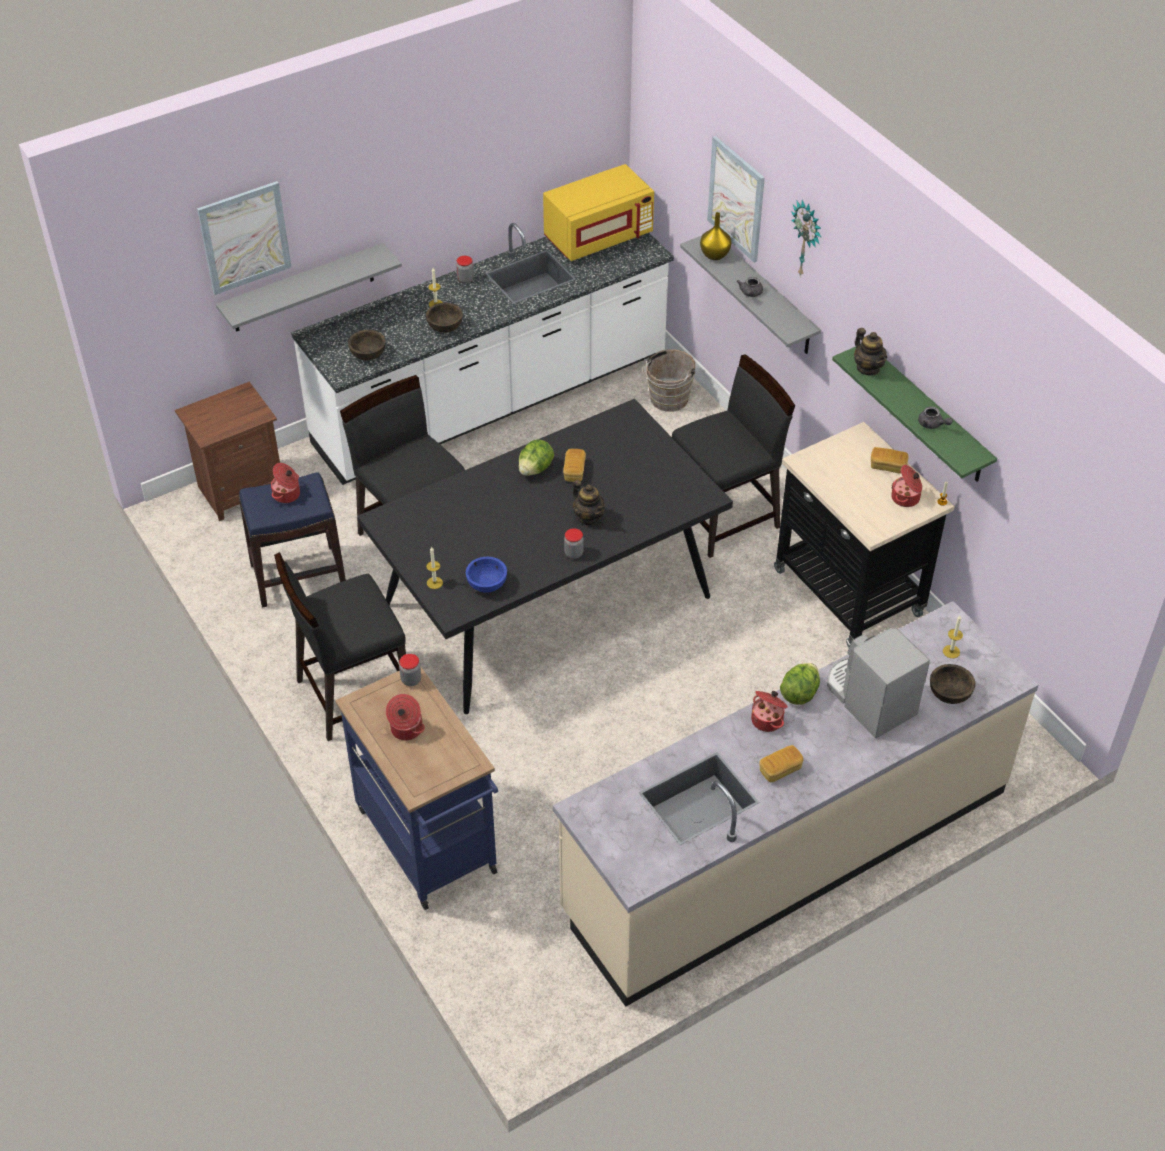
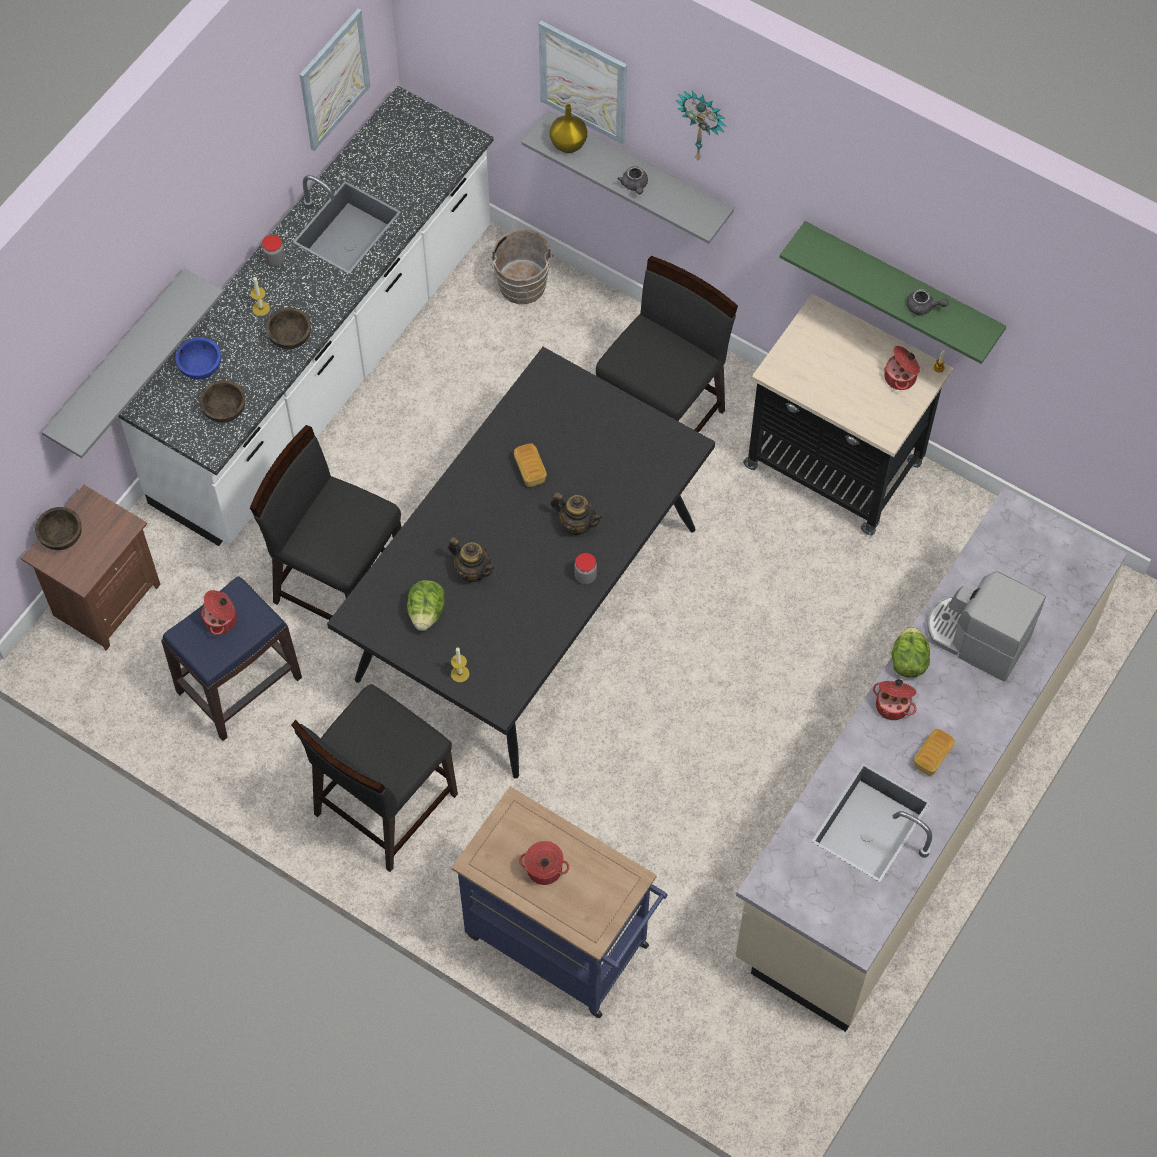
camera: 25 degrees left, 15 degrees up
(244, 237) = (59, 351): picture -> picture (334, 79)
(411, 680) = (516, 810): jar -> none
(487, 584) = (516, 652): blue bowl -> blue bowl (201, 367)
(535, 469) = (486, 484): lettuce -> lettuce (426, 612)
(598, 236) = (393, 139): yellow microwave -> none
(868, 368) = (824, 257): teapot -> teapot (472, 571)
(887, 466) = (864, 343): bread -> none
(950, 694) = (1050, 600): brown bowl -> brown bowl (62, 536)
(951, 651) = (1029, 549): candle -> none

